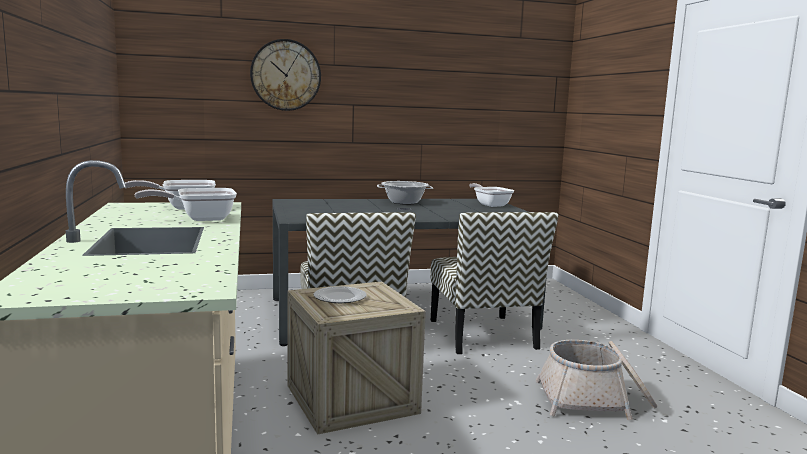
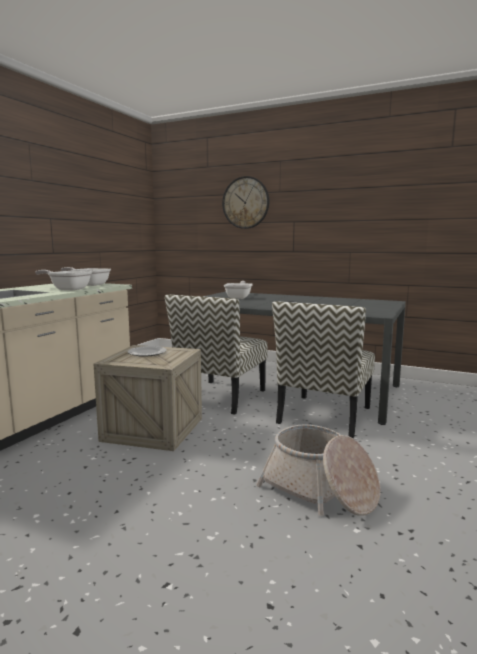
camera: 40 degrees right, 0 degrees up
(404, 202) = (308, 298): cooking pot -> none
(490, 204) = (379, 304): frying pan -> frying pan (239, 297)

